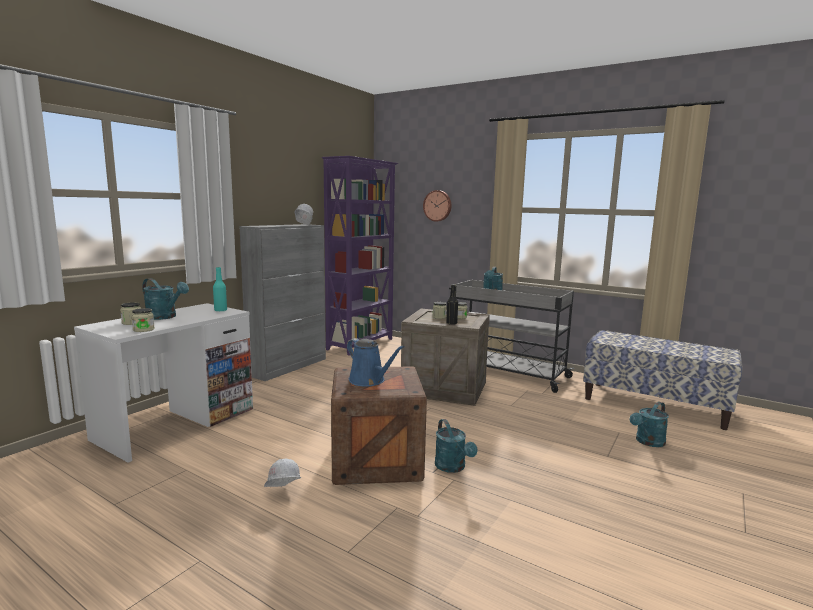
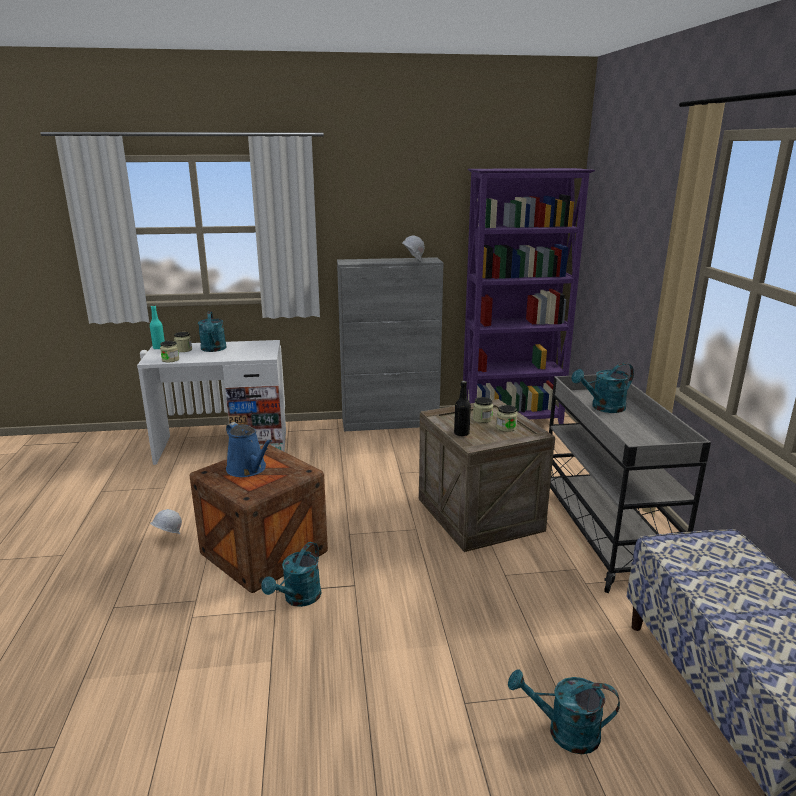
camera: 50 degrees right, 10 degrees up
(220, 310) = (262, 352): turquoise bottle -> turquoise bottle (159, 348)
(369, 381) = (248, 469): blue watering can -> blue watering can turned 45 degrees counterclockwise
(438, 206) = (629, 243): wall clock -> none

